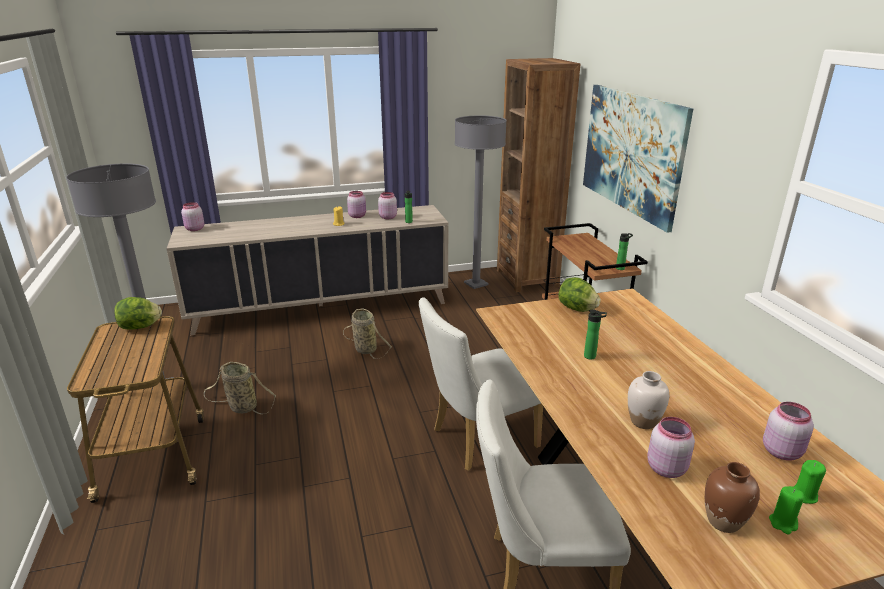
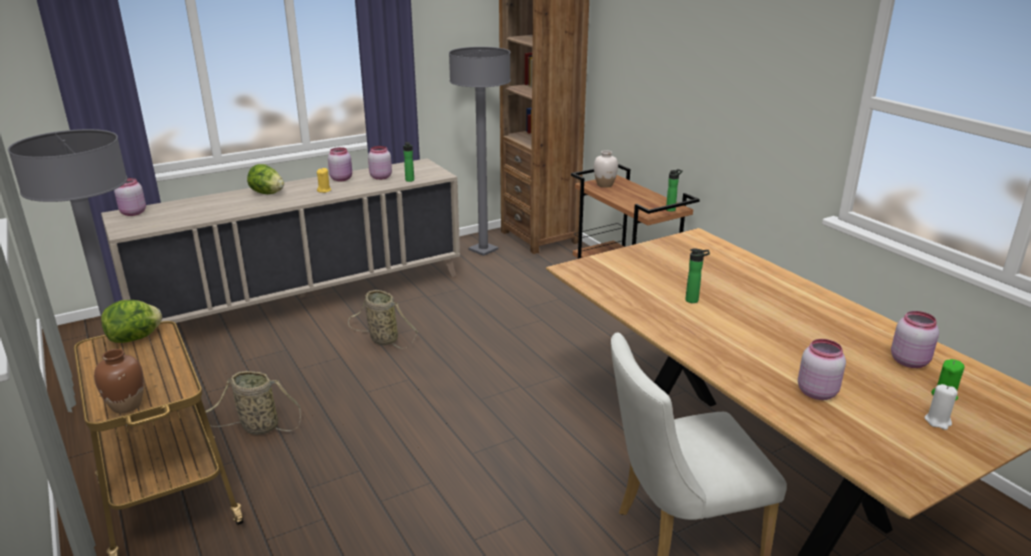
camera: 15 degrees left, 0 degrees up
(477, 440) = (558, 418): white chair -> none
(577, 309) = (653, 255): lettuce -> lettuce (267, 193)
(631, 152) = (666, 80): picture -> none
(643, 421) = (775, 354): white vase -> white vase (605, 185)
(723, 521) = (888, 429): brown vase -> brown vase (127, 405)
(783, 523) = (938, 421): green candle -> white candle

